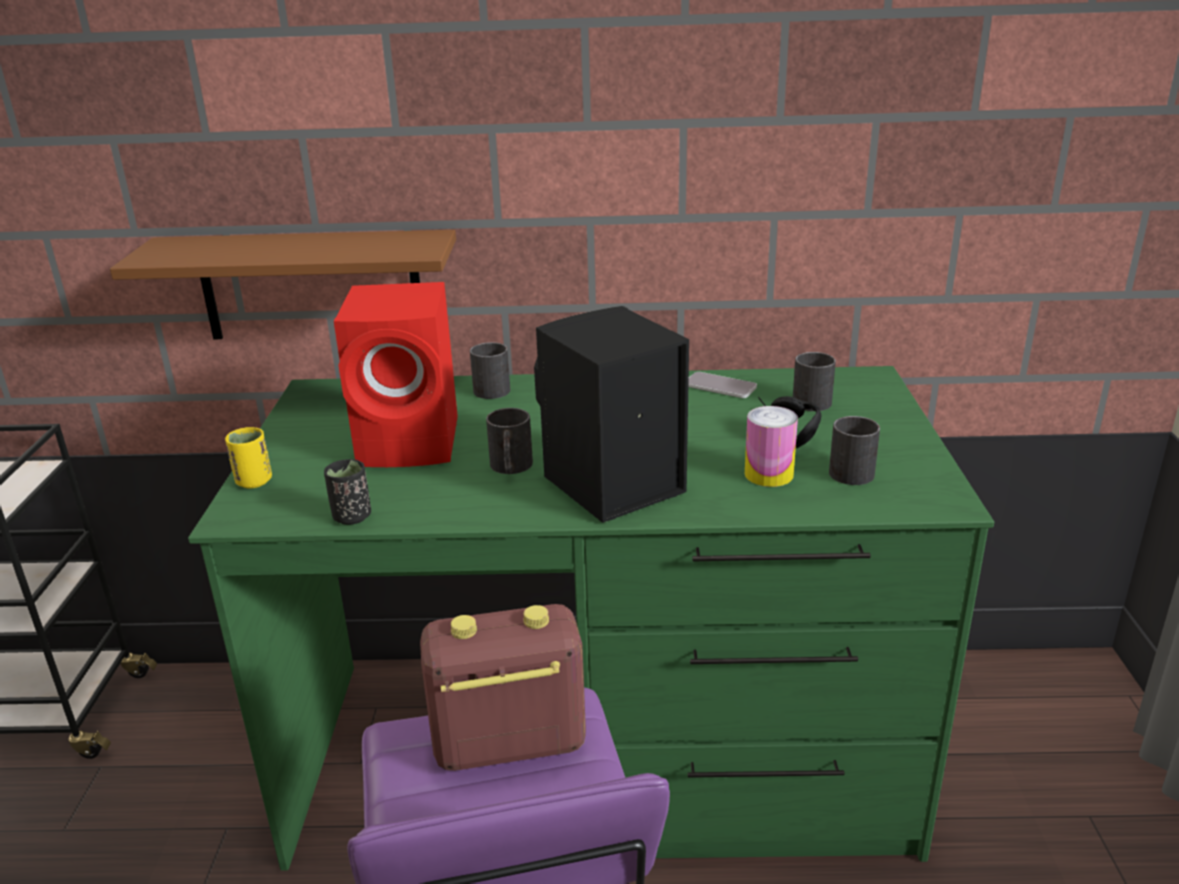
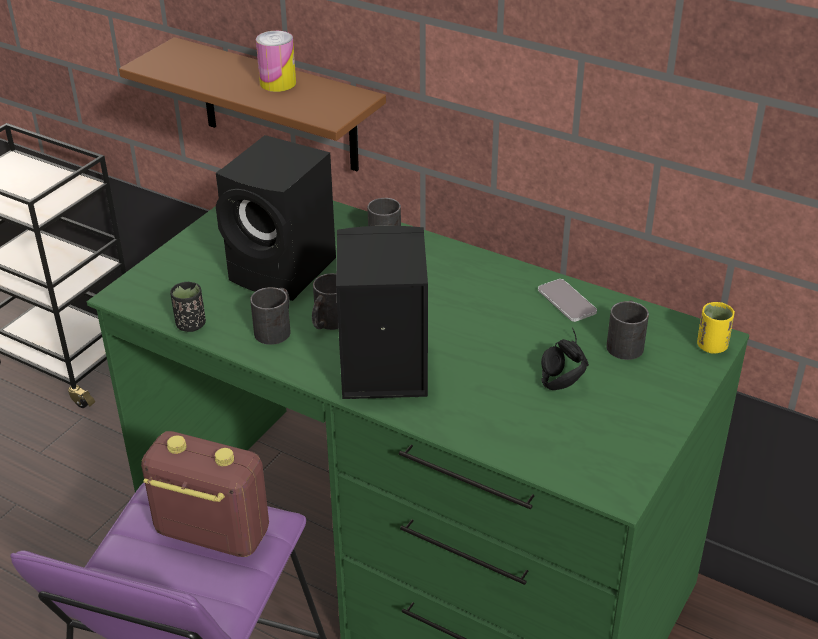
camera: 30 degrees right, 10 degrees up
(254, 481) = (157, 268): yellow cup -> yellow cup (711, 346)
(413, 442) = (285, 271): red speaker -> black speaker
(769, 474) = (508, 405): can -> can (278, 83)
(848, 469) = (576, 426): black mug -> black mug (276, 328)

